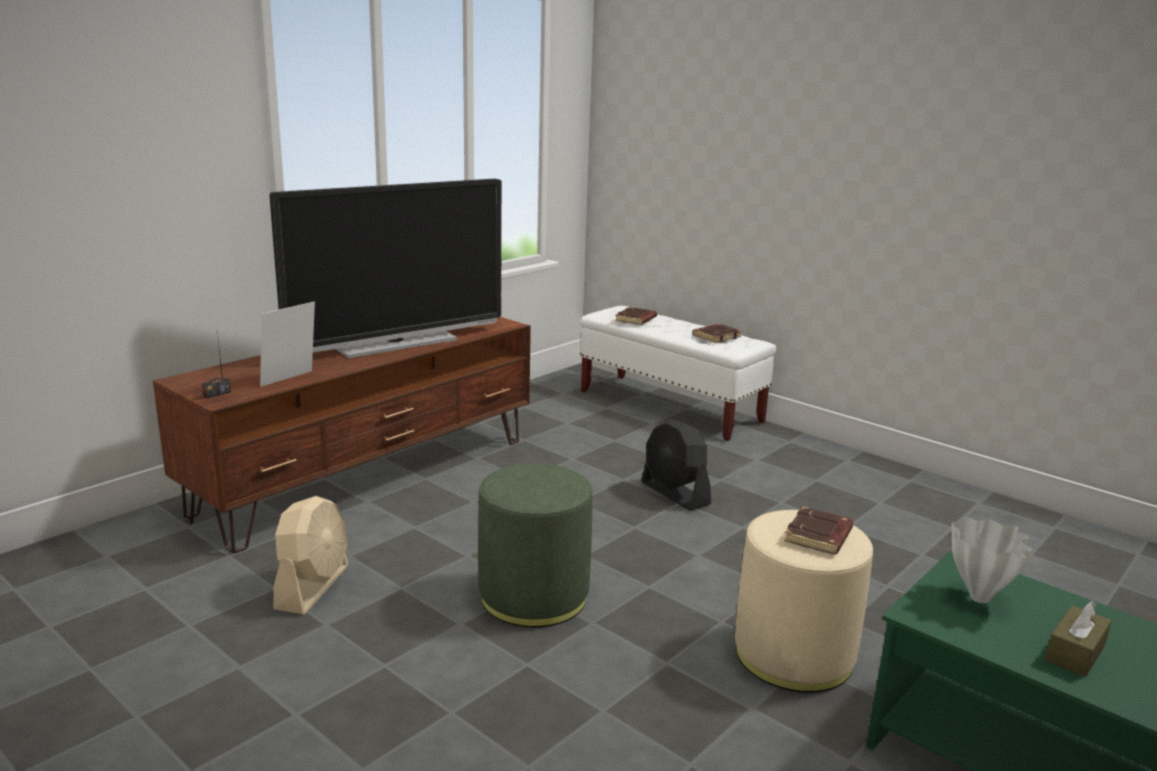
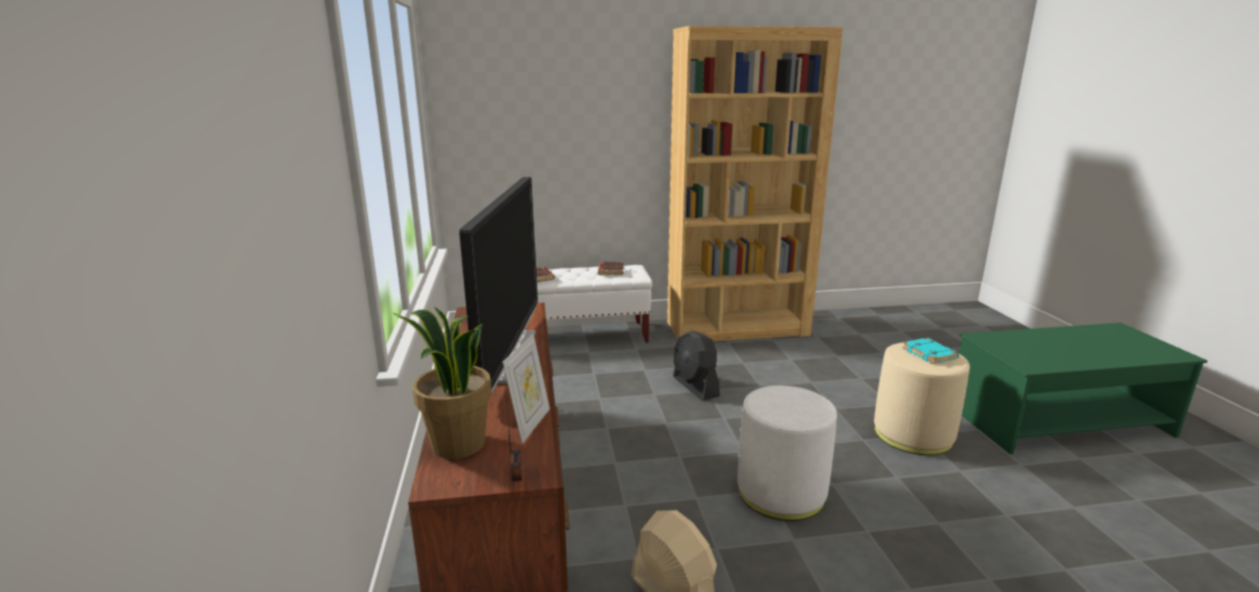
camera: 50 degrees left, 0 degrees up
(235, 370) = (457, 445): none -> potted plant
(290, 380) = (530, 424): picture frame -> picture frame turned 150 degrees counterclockwise
(534, 596) = (781, 492): green ottoman -> white ottoman
(675, 493) = (695, 386): black fan -> black fan turned 60 degrees clockwise
(819, 537) = (930, 354): brown book -> turquoise book
(866, 474) = (737, 328): none -> brown bookcase
(978, 597) = (1015, 348): white vase -> none
(1075, 653) = (1077, 351): brown tissue box -> none

